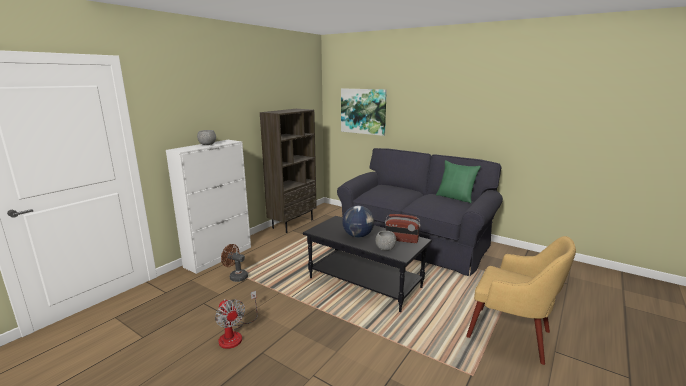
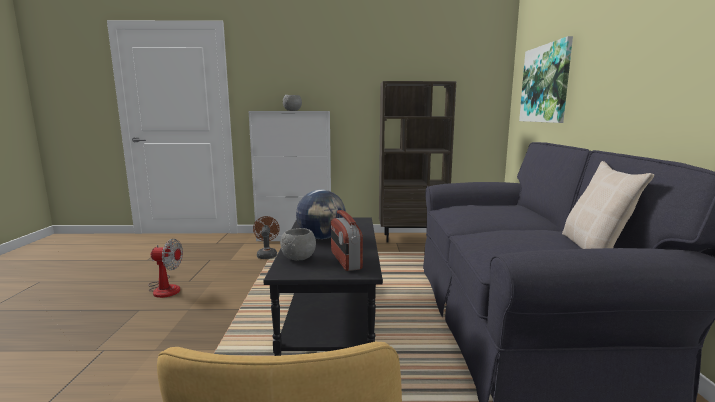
camera: 55 degrees right, 5 degrees down
(235, 334) = (165, 288): fan -> fan turned 105 degrees counterclockwise
(455, 198) = (595, 248): green pillow -> beige pillow

